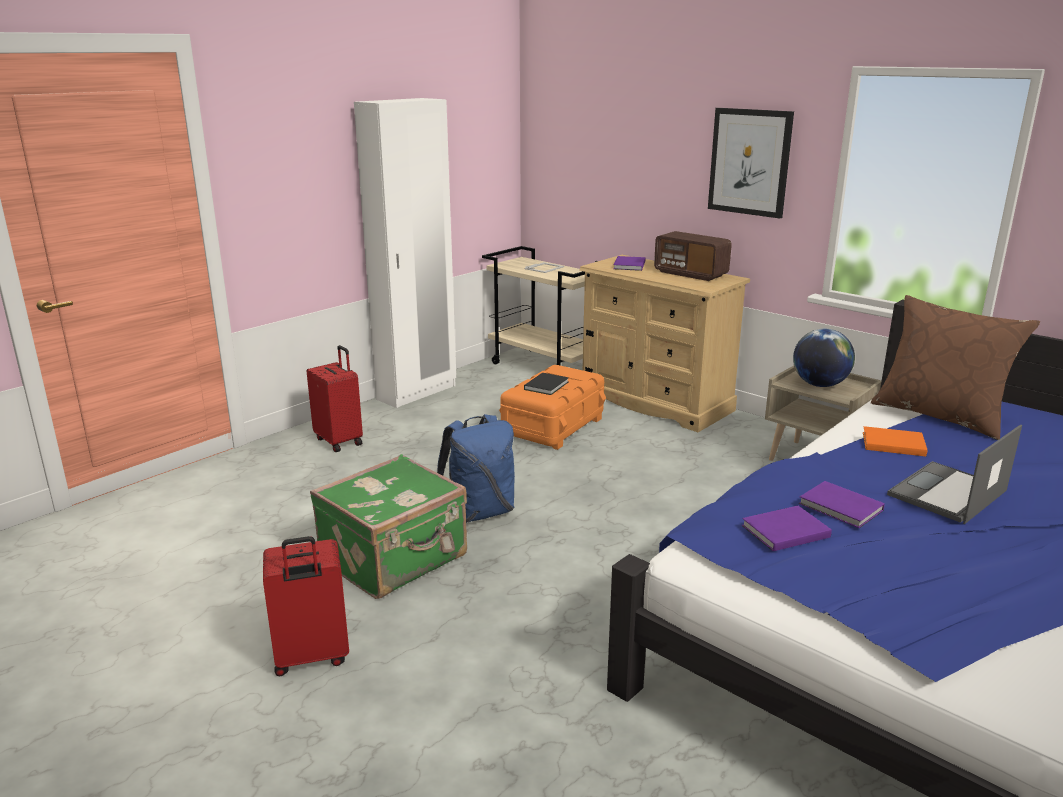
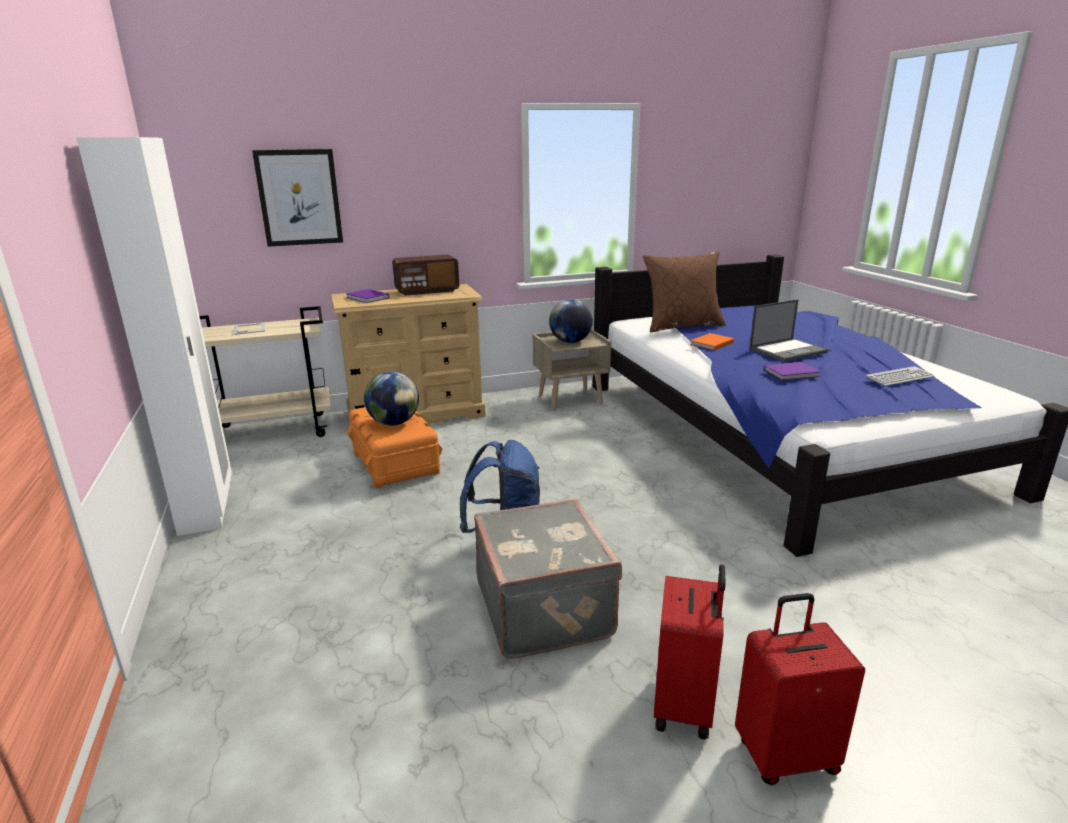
camera: 60 degrees left, 0 degrees up
(340, 441) = (244, 585): red suitcase -> red suitcase (785, 755)
(395, 559) = (546, 608): green suitcase -> grey suitcase
(547, 385) = (394, 423): black book -> globe
(750, 162) = (448, 187): picture -> picture (299, 197)
(783, 531) = (816, 392): purple book -> none
(947, 493) = (788, 350): laptop -> laptop turned 105 degrees counterclockwise
(962, 592) = (899, 377): none -> keyboard

